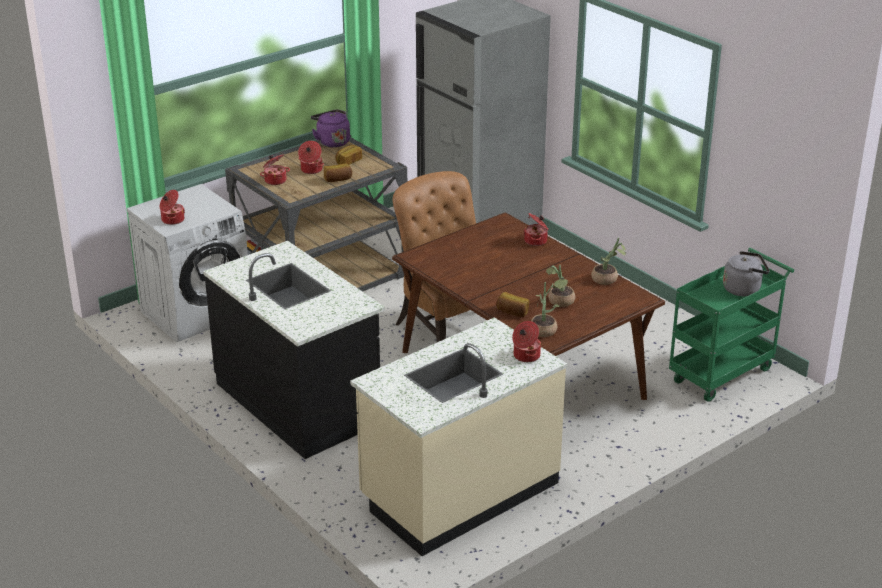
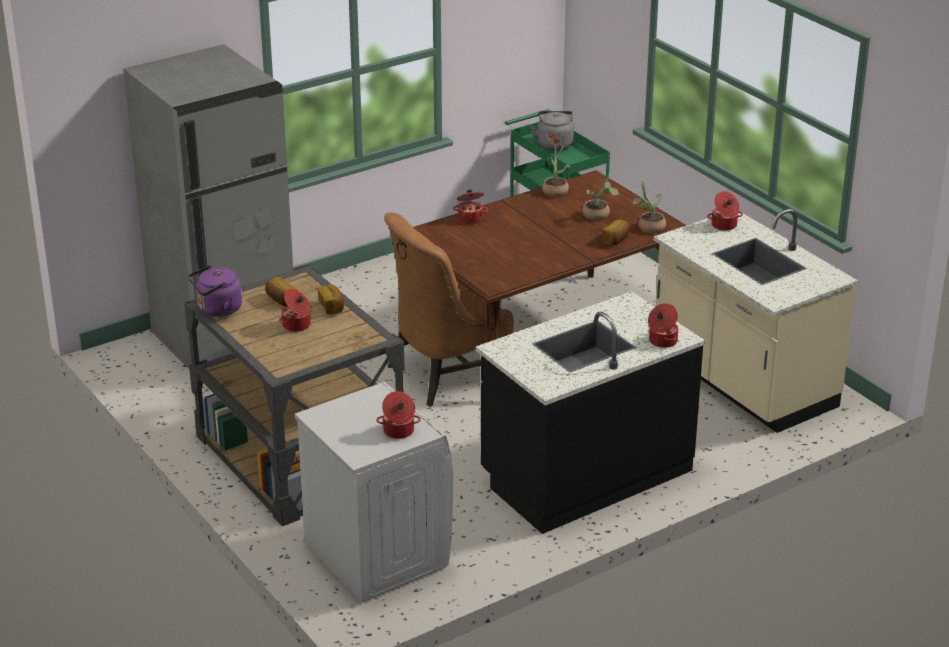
camera: 85 degrees left, 0 degrees up
(275, 180) = (320, 350): cooking pot -> cooking pot (662, 341)

